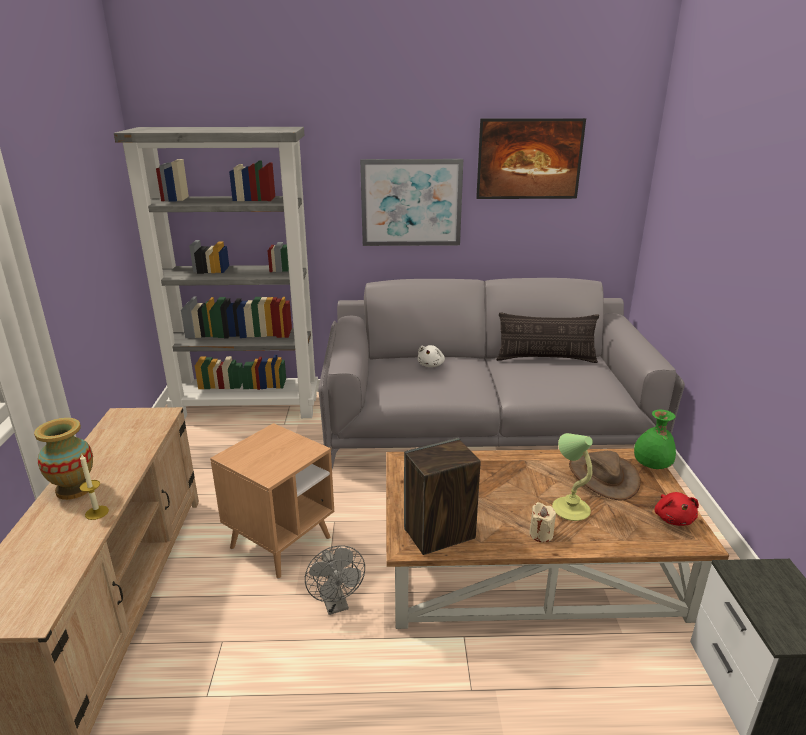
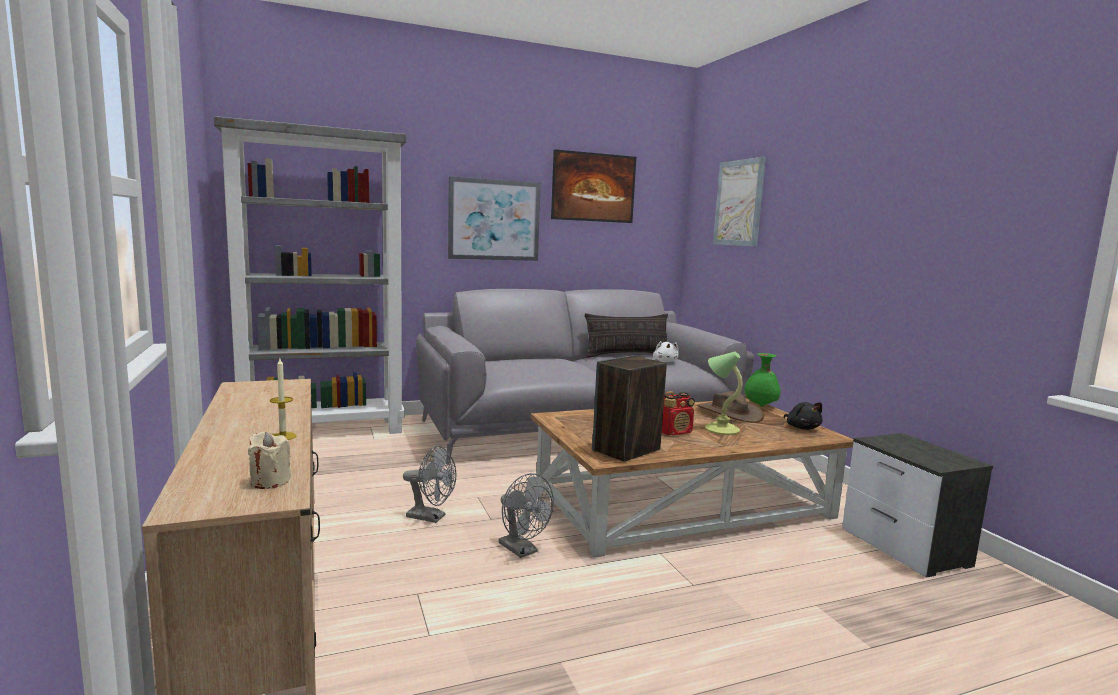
camera: 20 degrees left, 15 degrees down
(74, 489) = (236, 426): vase -> none
(280, 543) = (431, 517): brown side table -> grey fan
(431, 365) = (531, 360): white plush toy -> white plush toy (665, 361)
(514, 507) = (675, 432): none -> radio
(541, 534) = (711, 443): beige candle -> beige candle (270, 482)
(673, 518) = (802, 428): red plush toy -> black plush toy
(698, 191) = (739, 203): none -> picture

